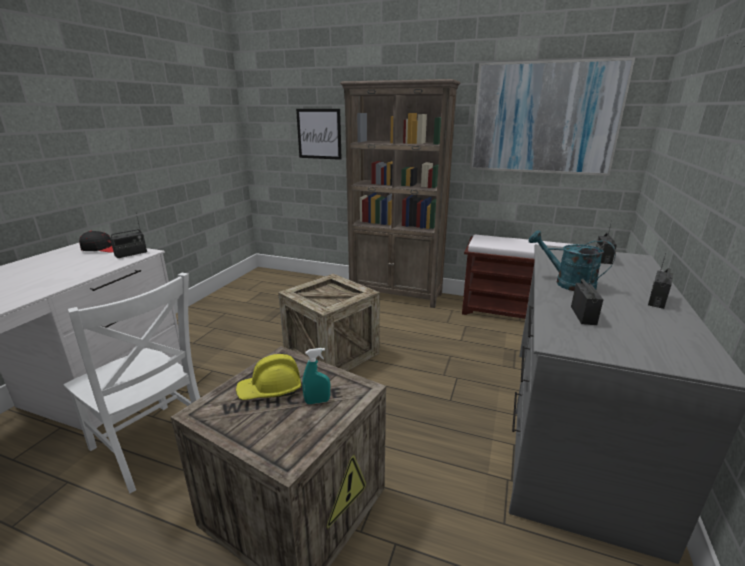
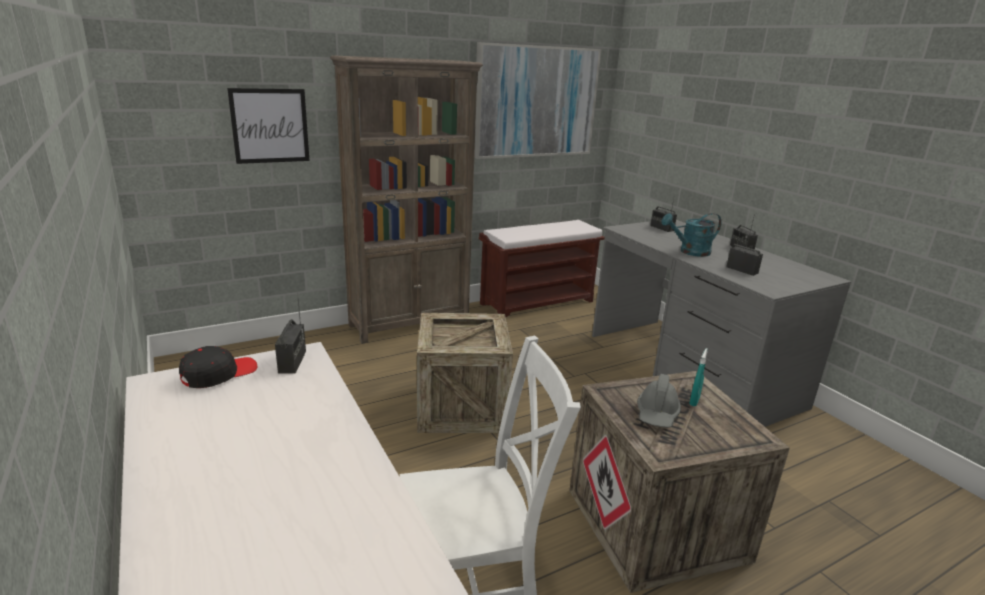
camera: 50 degrees left, 0 degrees up
(270, 390) = (657, 414): yellow hard hat -> grey hard hat

